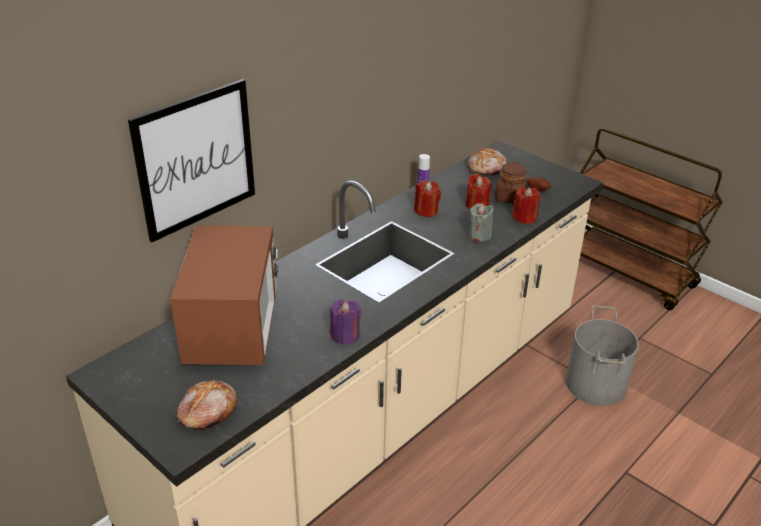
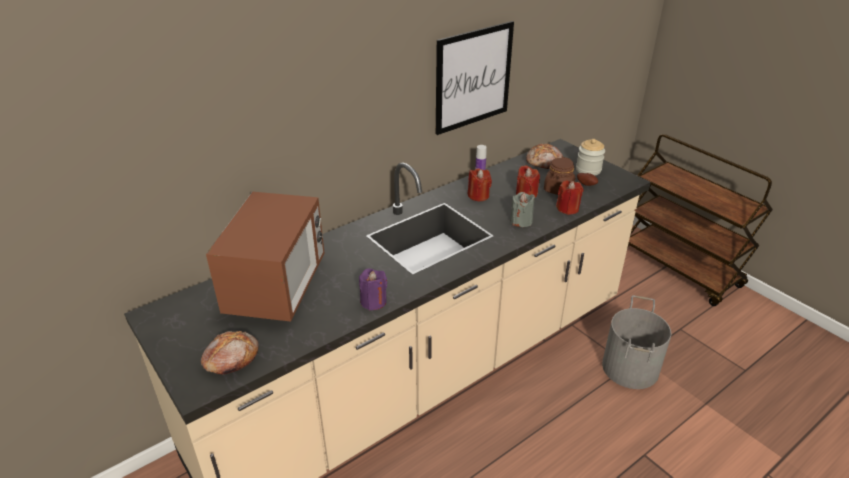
camera: 10 degrees right, 0 degrees up
(196, 159) = (251, 132): picture -> picture (473, 77)
(536, 173) = (588, 170): none -> jar

